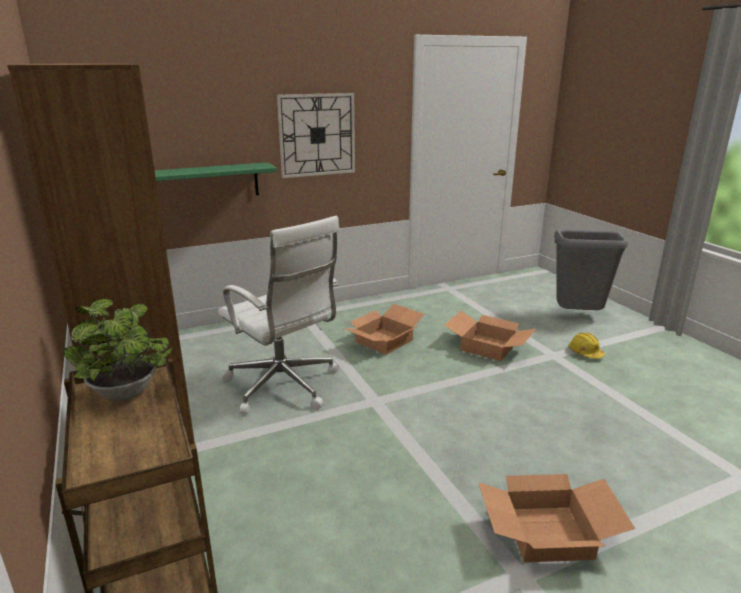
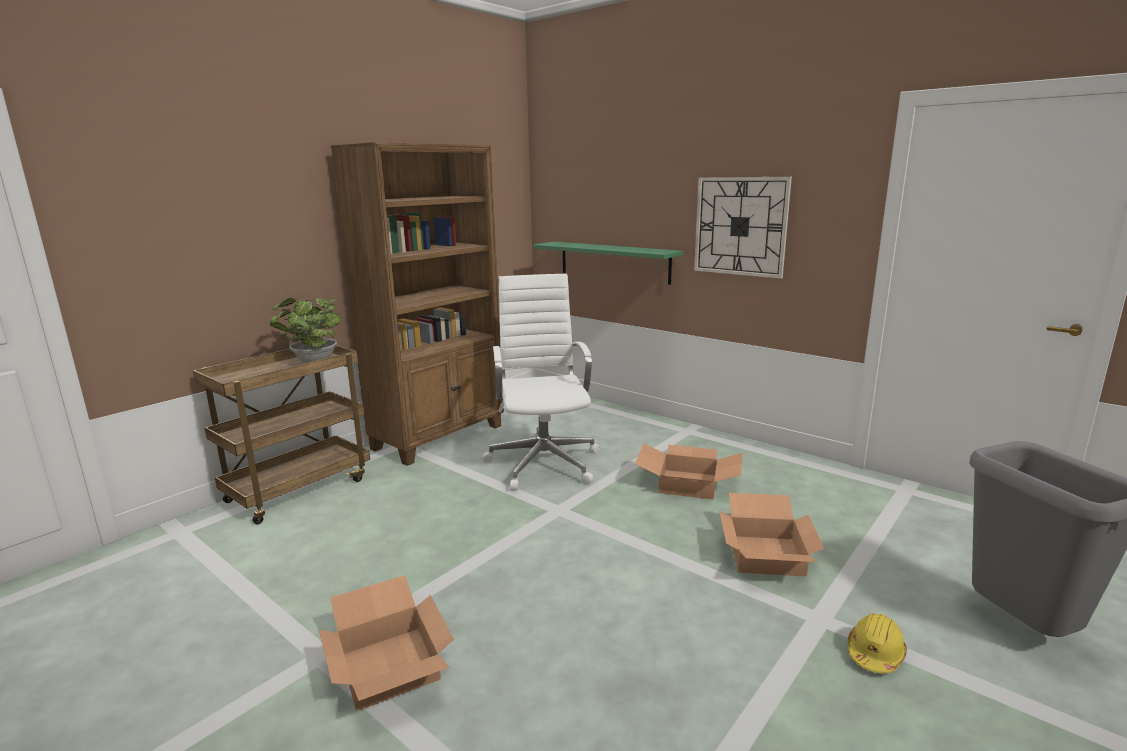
camera: 65 degrees right, 5 degrees down
(284, 386) = (544, 462): white office chair -> white office chair turned 150 degrees clockwise

